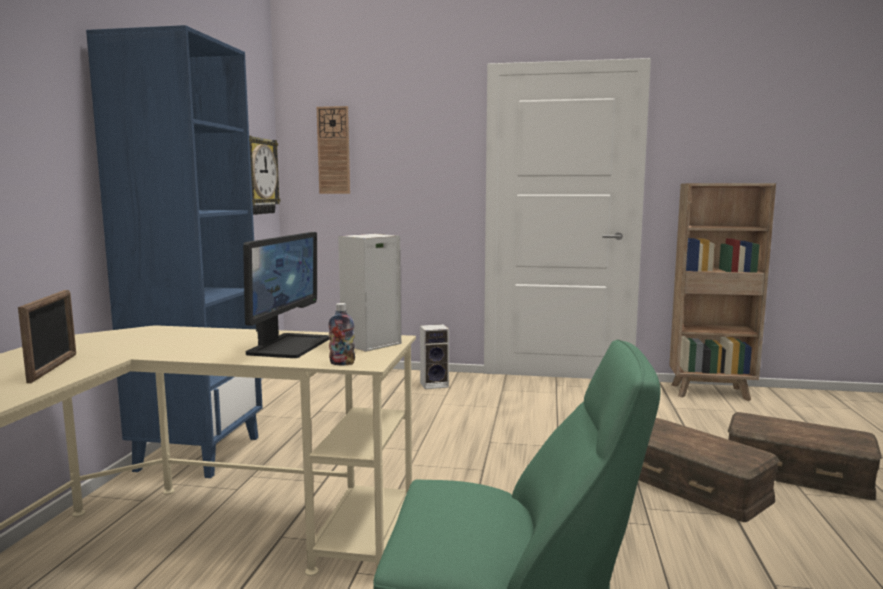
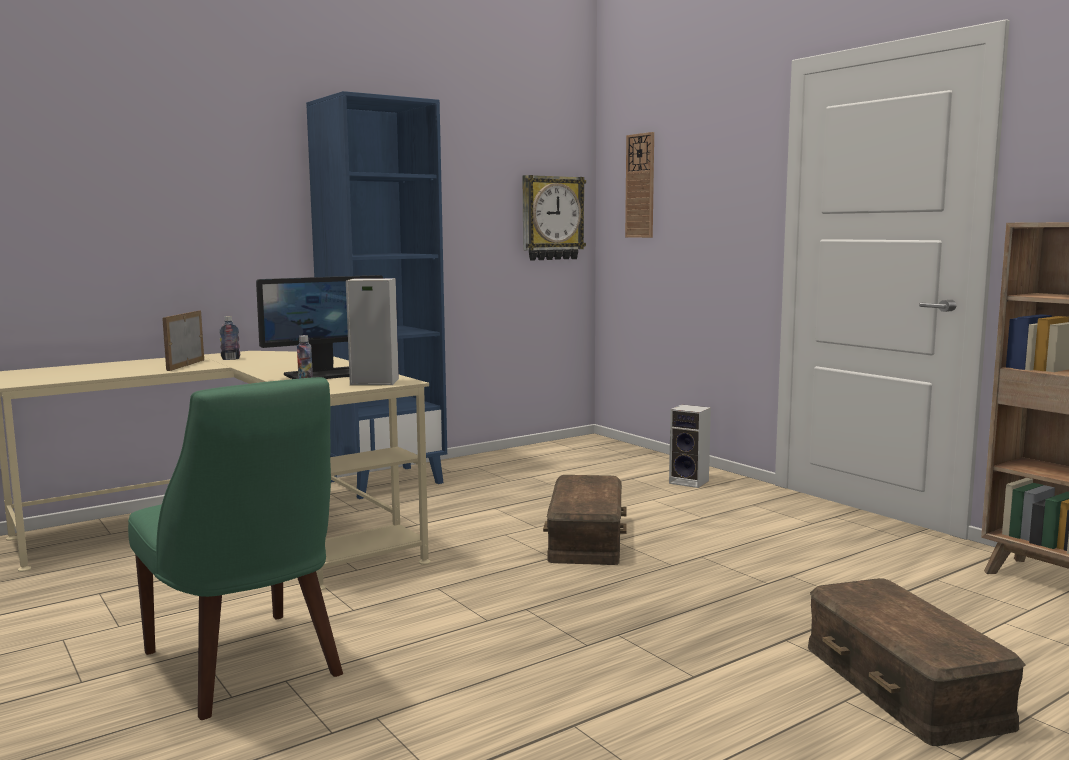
camera: 45 degrees right, 0 degrees up
(53, 368) = (185, 365): picture frame -> picture frame turned 150 degrees clockwise
(84, 350) = (230, 359): none -> bottle
(693, 486) = (722, 641): brown storage box -> brown storage box (584, 539)

